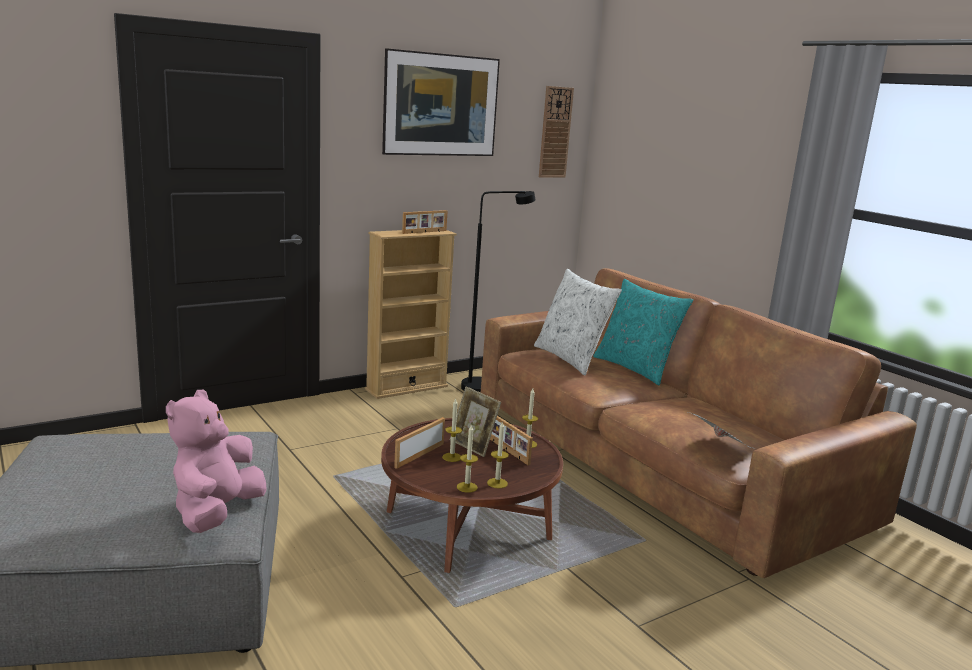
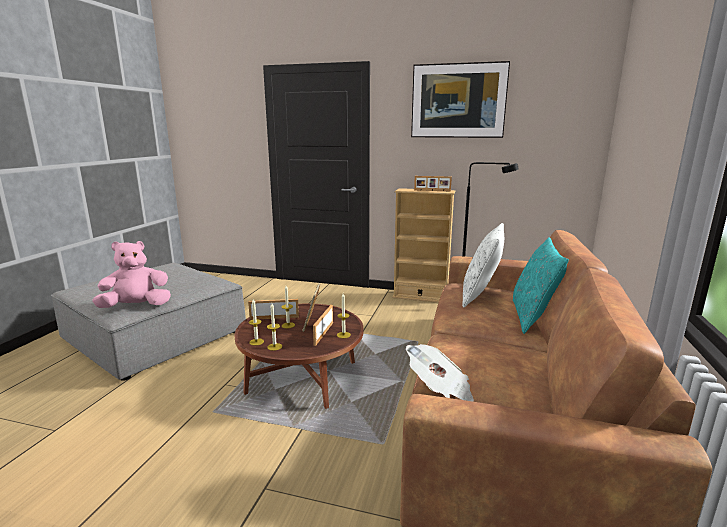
camera: 50 degrees right, 0 degrees up
(555, 132) = (570, 117): wall clock -> none

